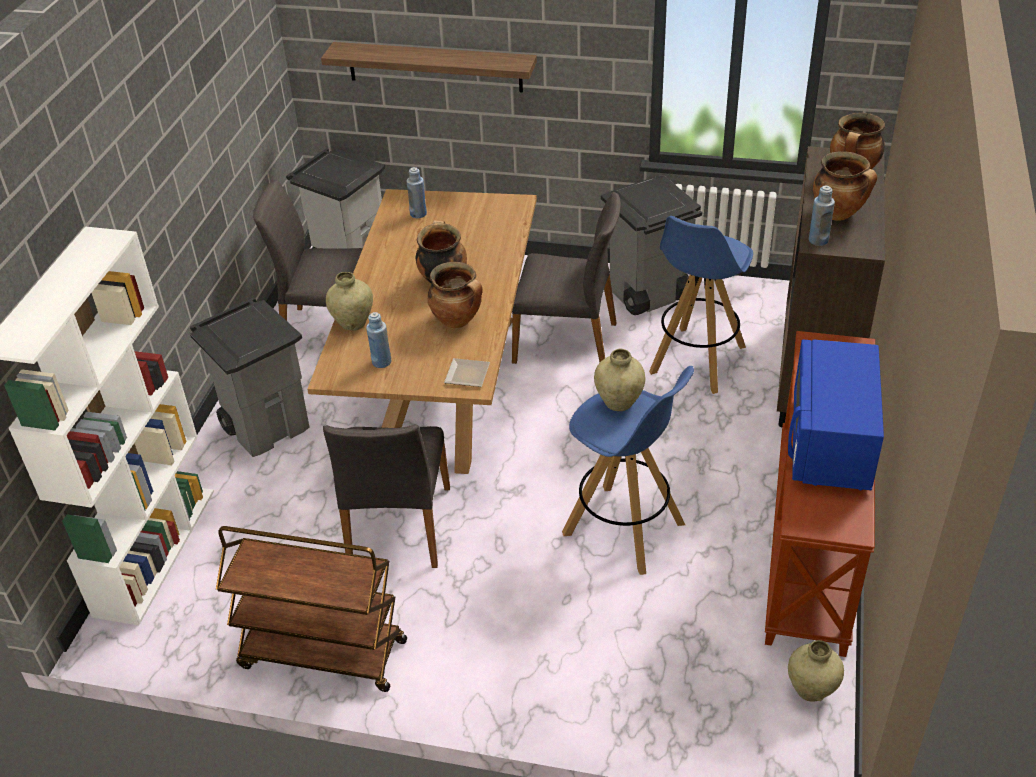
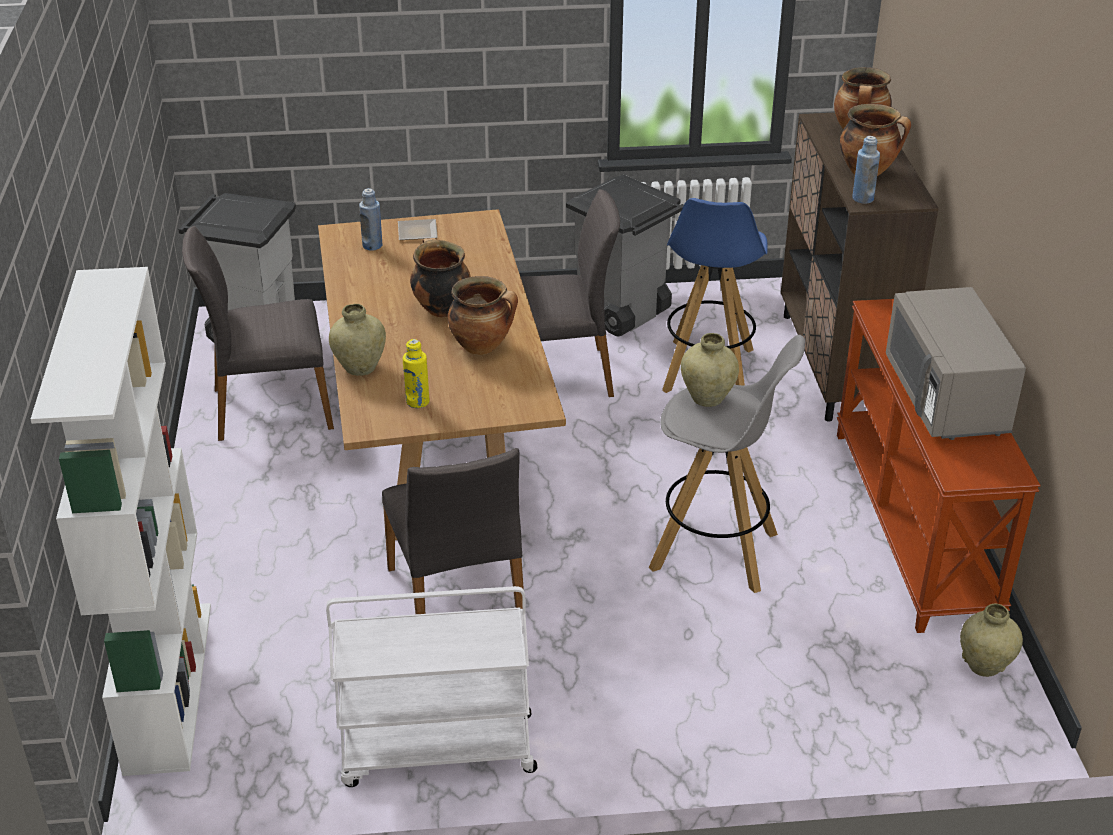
camera: 20 degrees left, 5 degrees down
(267, 426) = (242, 522): grey trash can -> none
(321, 654) = (436, 751): brown cart -> white cart
(381, 362) = (417, 402): blue bottle -> yellow bottle
(434, 67) = (352, 77): shelf -> none
(465, 375) = (523, 399): plate -> plate (416, 233)
(625, 529) = (716, 551): blue stool -> grey stool
(830, 443) = (945, 398): blue microwave -> grey microwave

